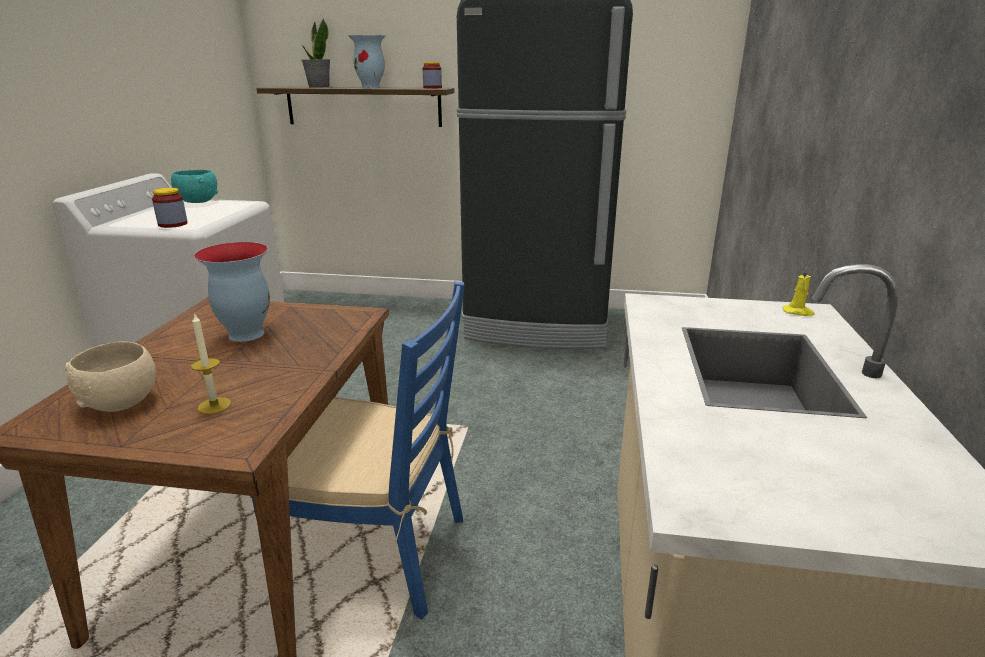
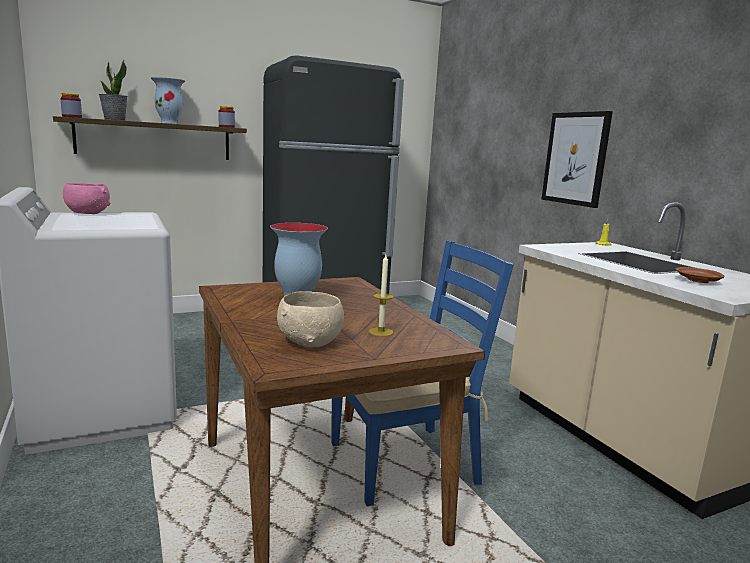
camera: 35 degrees left, 10 degrees down
(173, 224) = (123, 226): jar -> jar (72, 117)
(198, 201) = (87, 213): turquoise bowl -> pink bowl
(751, 445) = (697, 281): none -> brown plate
(836, 141) = (576, 158): none -> picture

